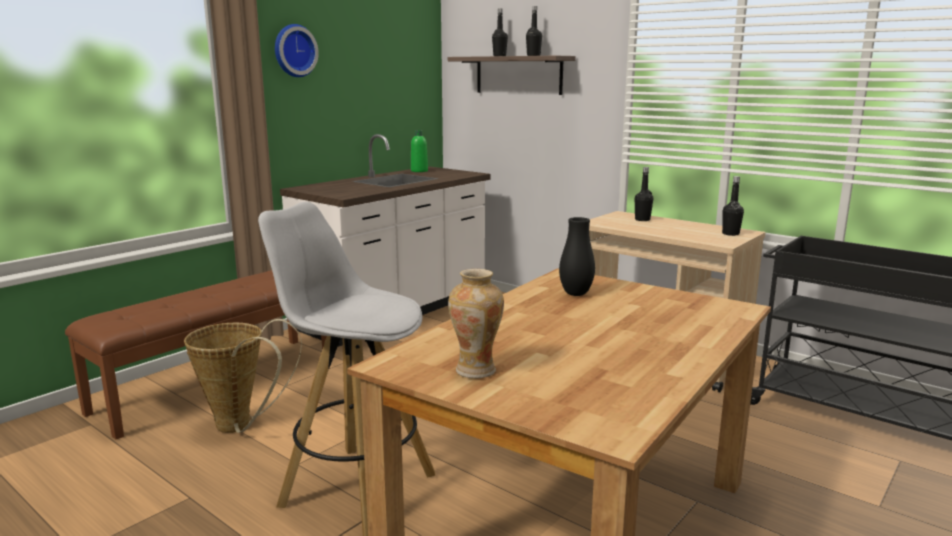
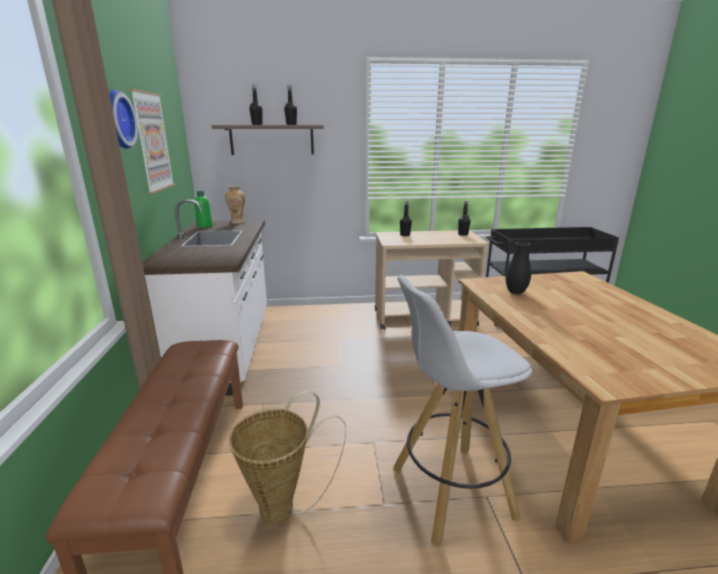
camera: 45 degrees left, 5 degrees up
(356, 73) = (152, 142): none -> picture
(476, 370) = (637, 363): vase -> vase (237, 222)

